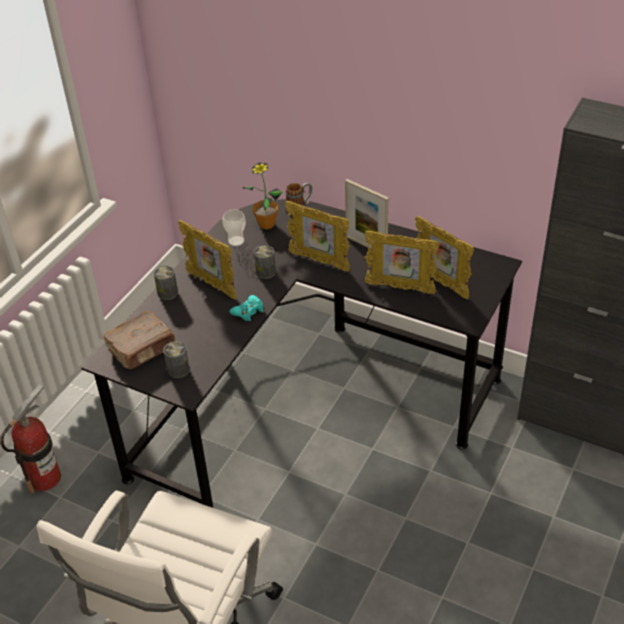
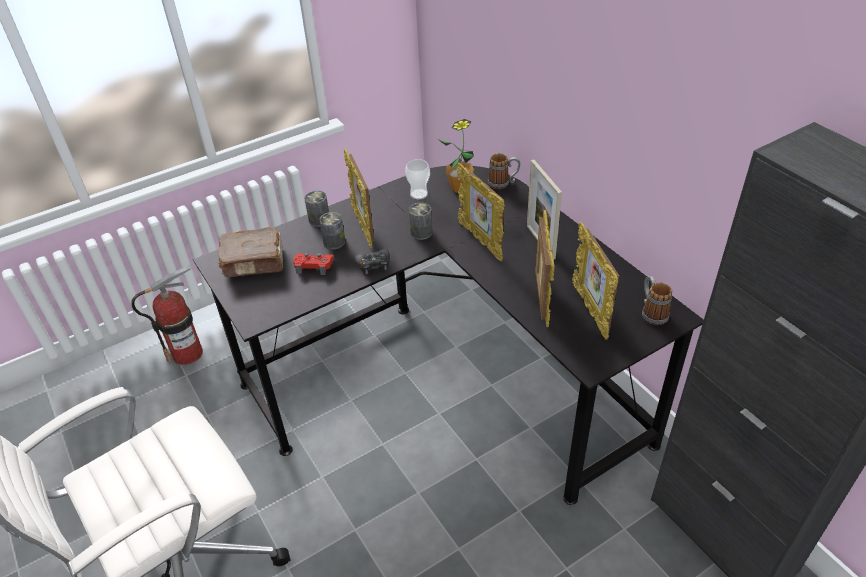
camera: 30 degrees right, 0 degrees up
(178, 370) = (265, 295): can -> can (334, 242)
(198, 332) = (314, 266): none -> red game controller
(248, 311) = (373, 264): turquoise game controller -> black game controller
(400, 288) = (541, 298): picture frame -> picture frame turned 135 degrees counterclockwise
(483, 268) = (651, 312): none -> mug

